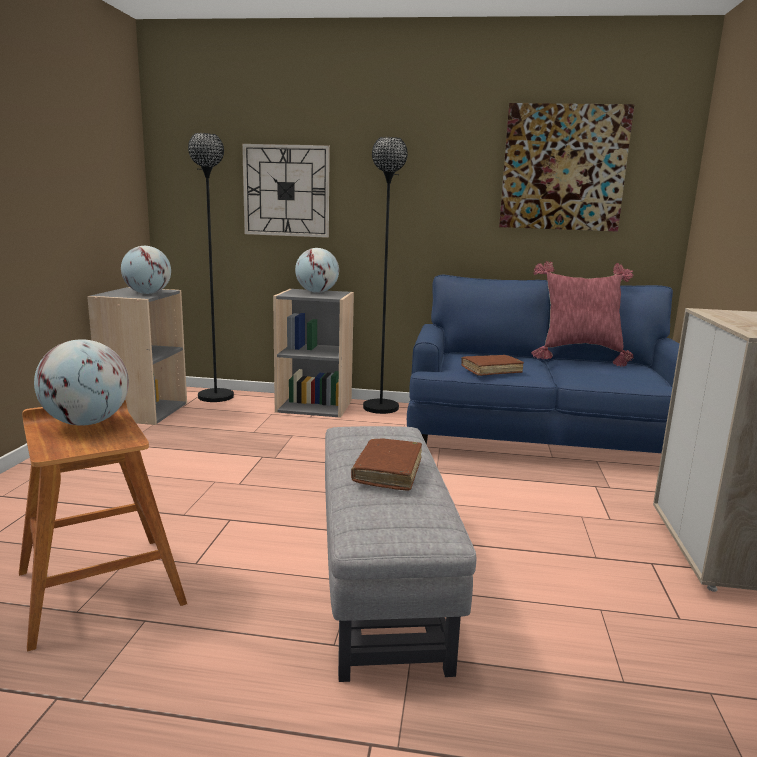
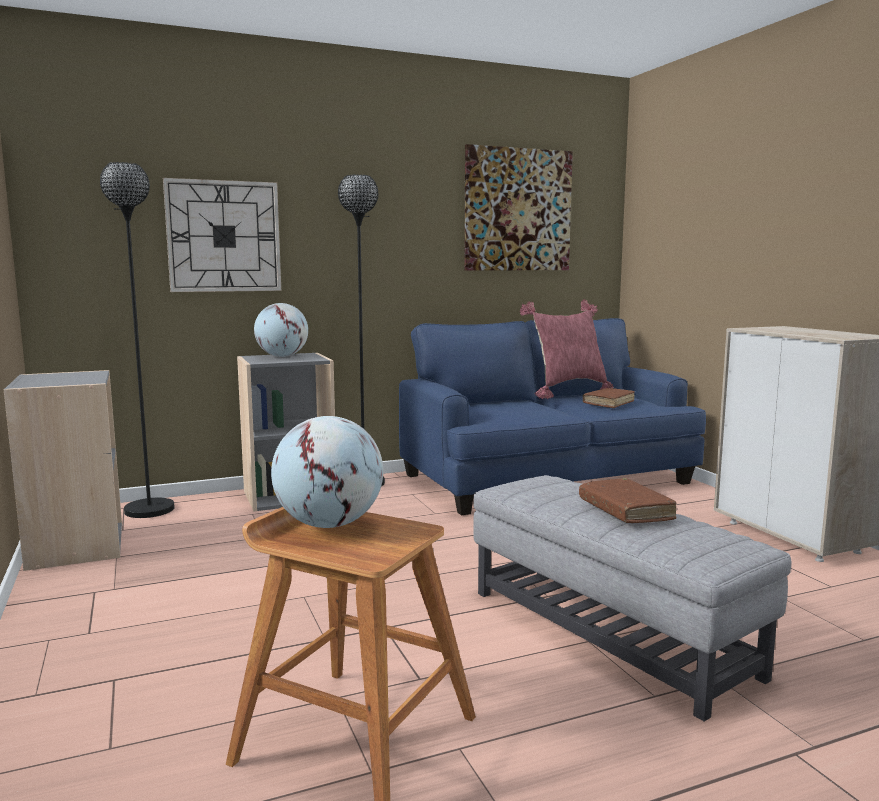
camera: 30 degrees left, 5 degrees down
(148, 293) = (82, 378): globe -> none
(491, 370) = (521, 415): brown book -> brown book (608, 403)

